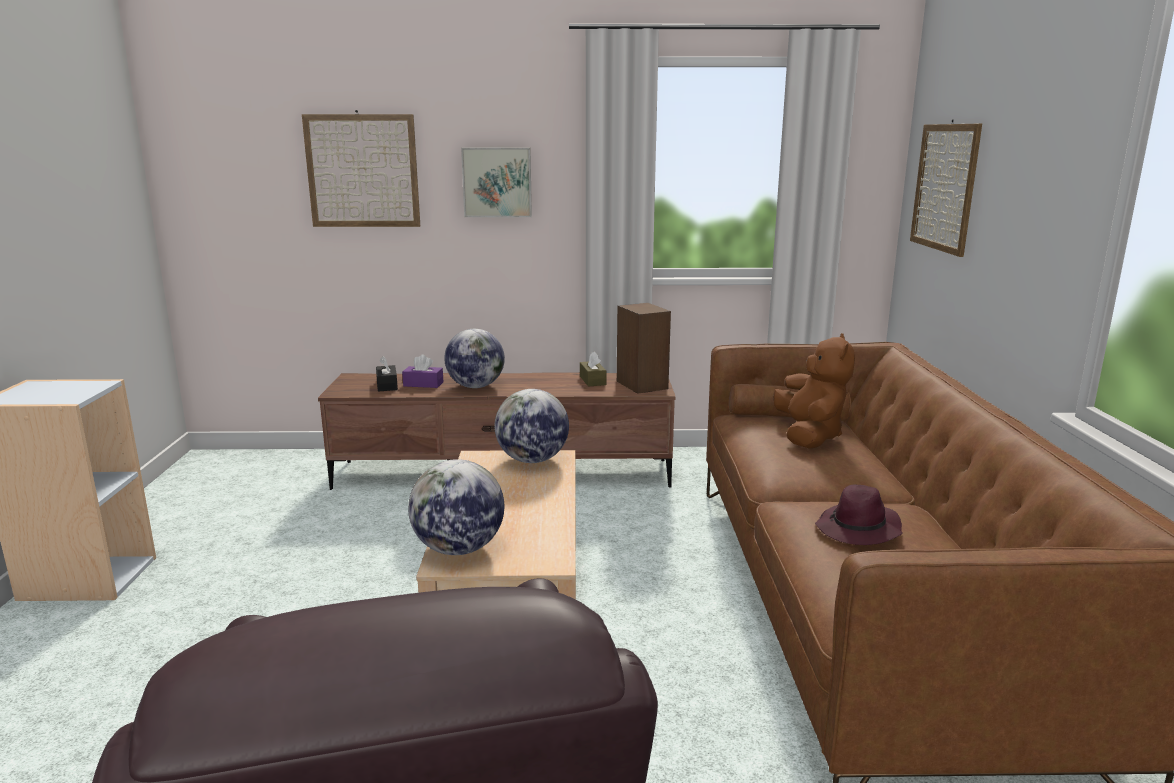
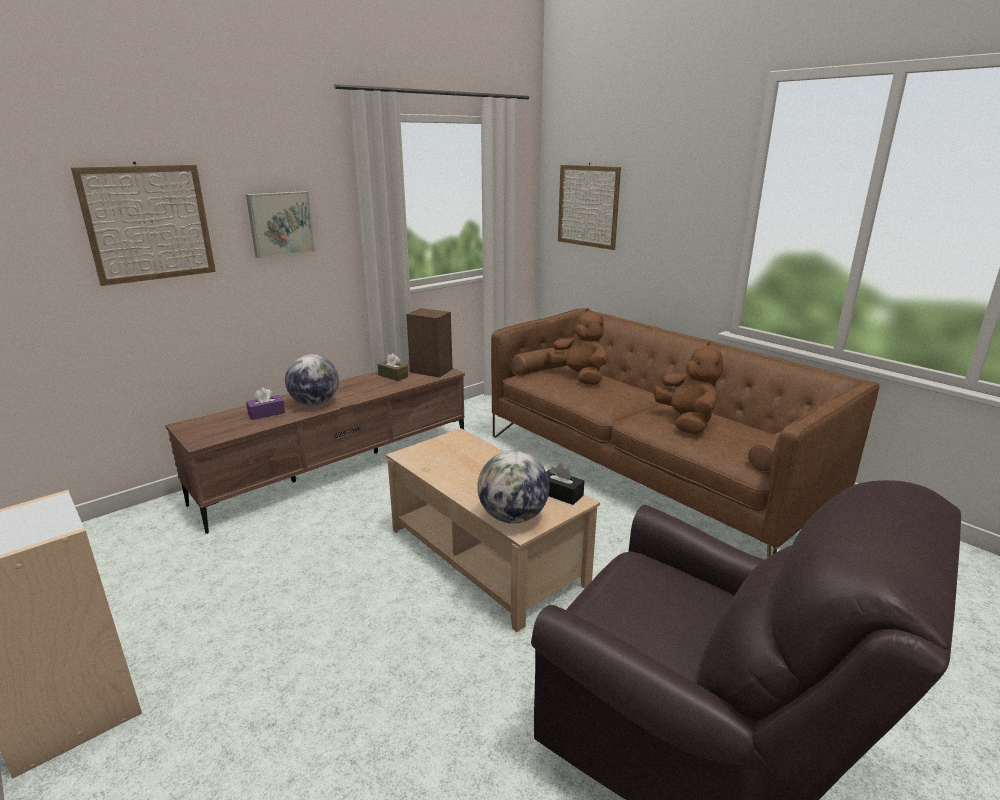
camera: 40 degrees left, 5 degrees up
(387, 385) = (235, 423): black tissue box -> black tissue box (560, 494)
(532, 460) = (447, 444): globe -> none
(858, 530) = (686, 422): purple hat -> brown plush toy

